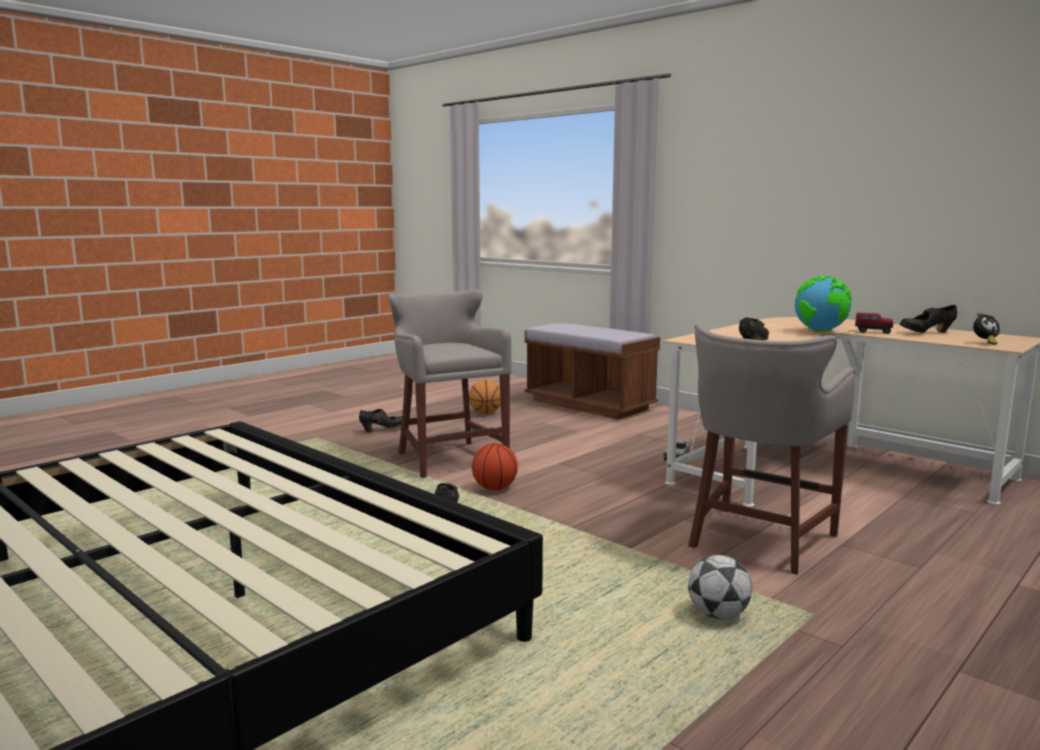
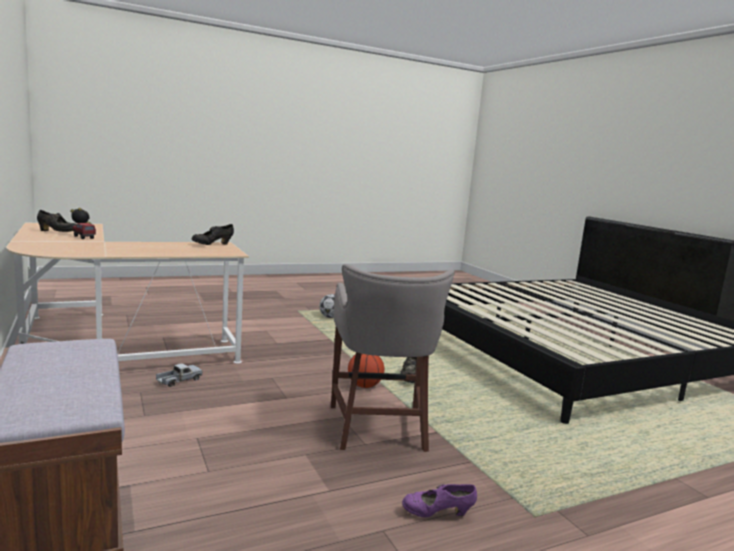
camera: 160 degrees left, 0 degrees up
(384, 430) = (437, 514): black shoe -> purple shoe
(486, 413) = (252, 527): basketball -> none
(758, 541) = (262, 328): grey stool -> none
(821, 331) = (113, 243): globe -> none

